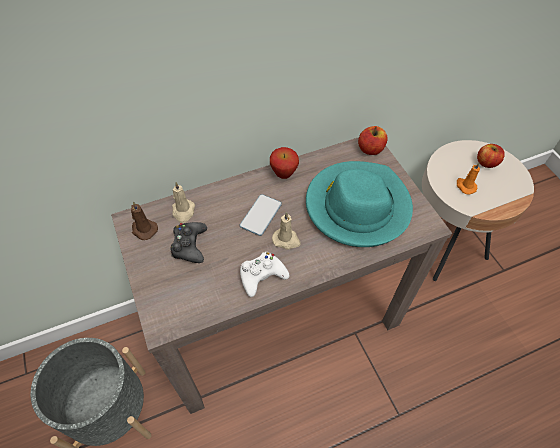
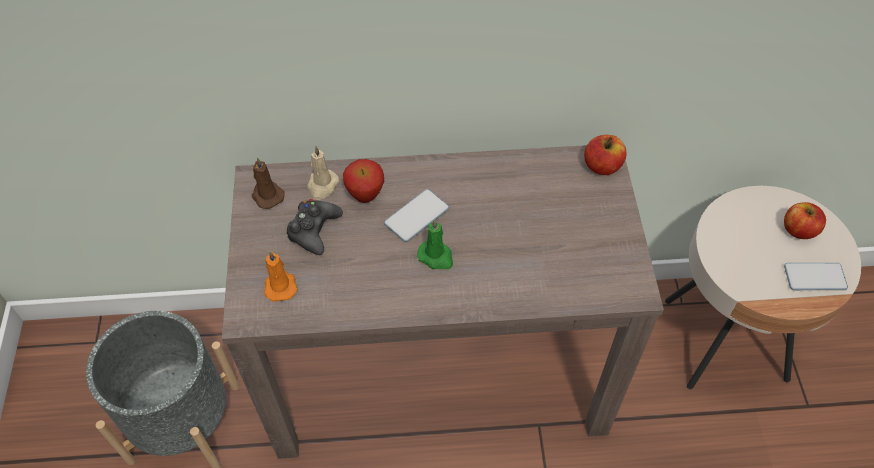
camera: 20 degrees right, 0 degrees up
(262, 276) = (387, 292): white game controller -> none
(283, 174) = (468, 171): apple -> apple (365, 196)
(286, 240) = (436, 257): beige candle -> green candle
(357, 206) = (548, 238): turquoise hat -> none
(465, 186) = (748, 255): orange candle -> orange candle (280, 285)
(508, 189) = (814, 277): none -> phone

